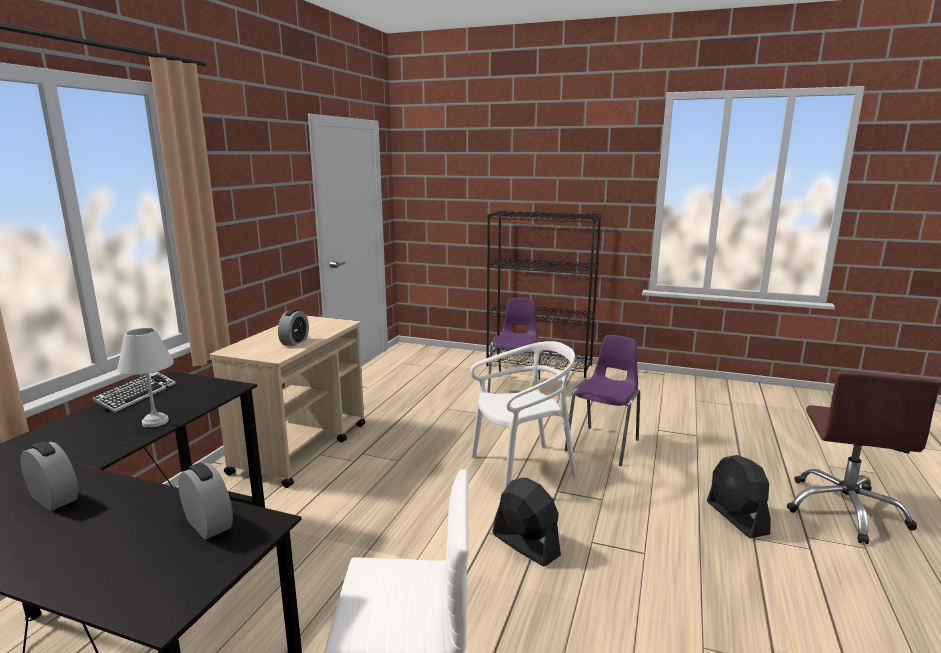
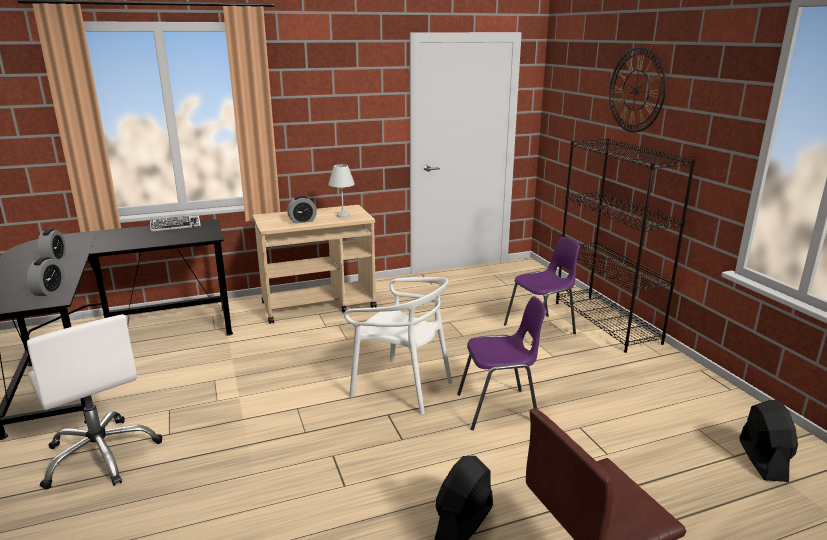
camera: 50 degrees right, 5 degrees up
(156, 422) = (148, 242): white table lamp -> white table lamp (343, 215)
(523, 167) = (636, 90): none -> wall clock
(525, 544) = (298, 428): black fan -> black fan (762, 459)

